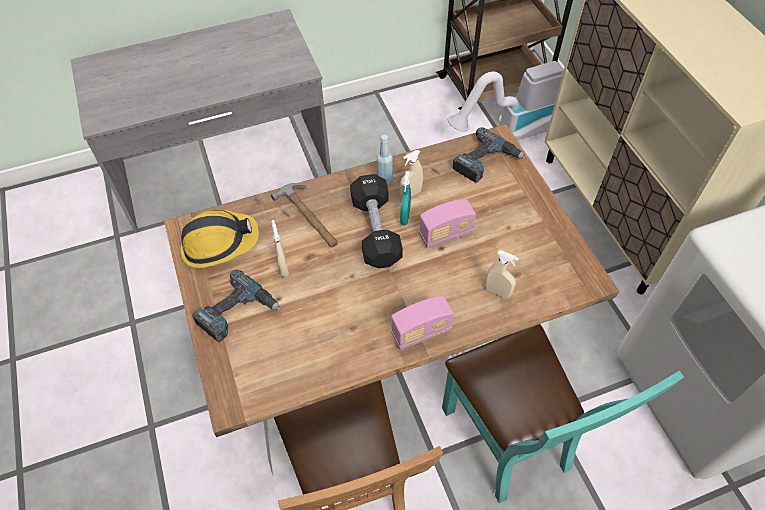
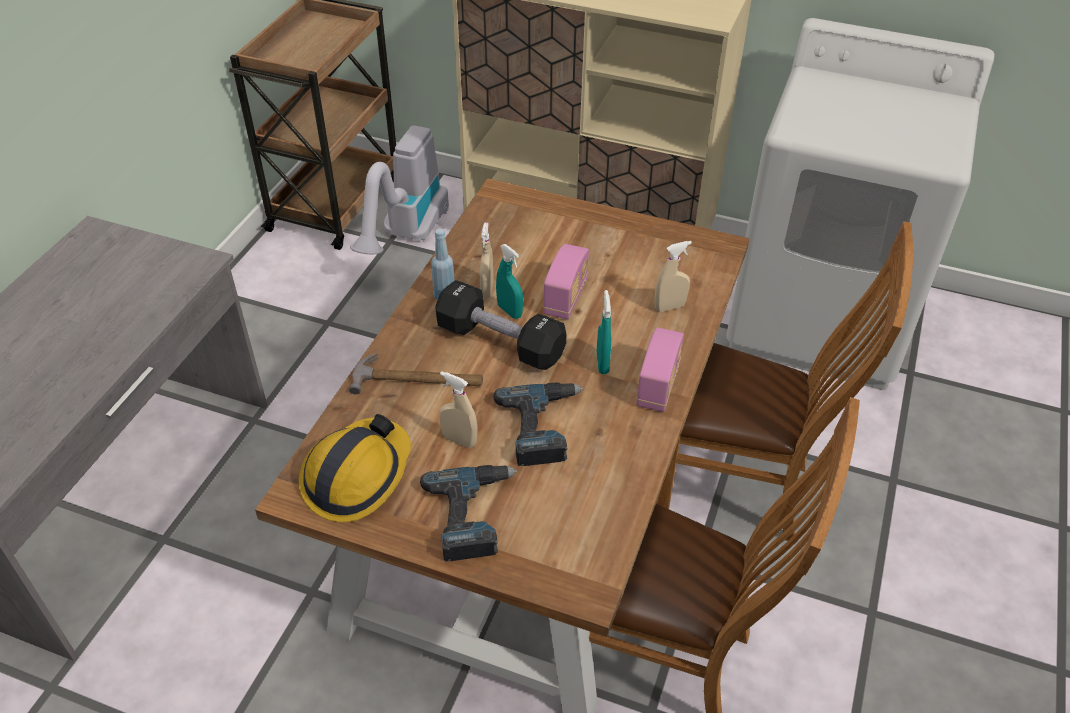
camera: 50 degrees left, 10 degrees down
(410, 291) = (602, 363): none -> turquoise spray bottle
(486, 162) = (515, 218): power drill -> power drill (543, 427)
(511, 443) = (742, 488): turquoise chair -> brown chair

